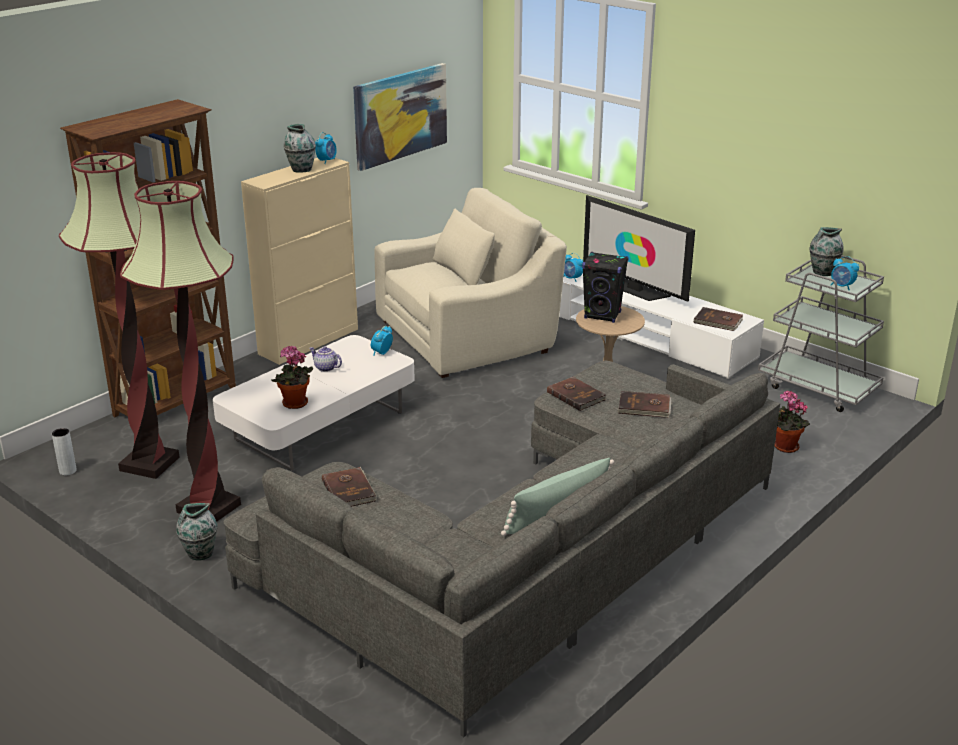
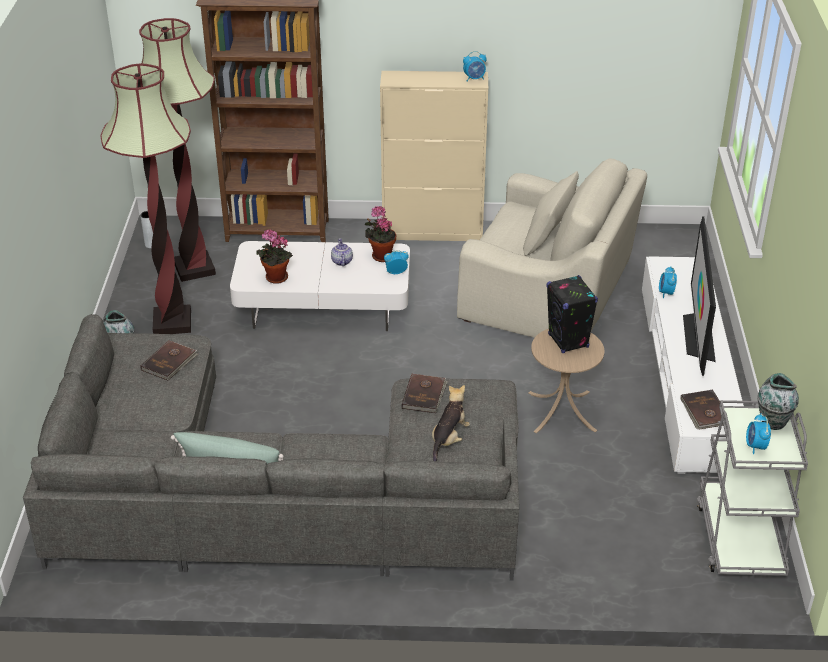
camera: 50 degrees right, 10 degrees up
(301, 169) = (441, 78): vase -> none
(400, 115) = (600, 56): picture -> none
(644, 407) = (449, 439): brown book -> plush toy
(784, 447) = (596, 561): potted plant -> potted plant (381, 256)

